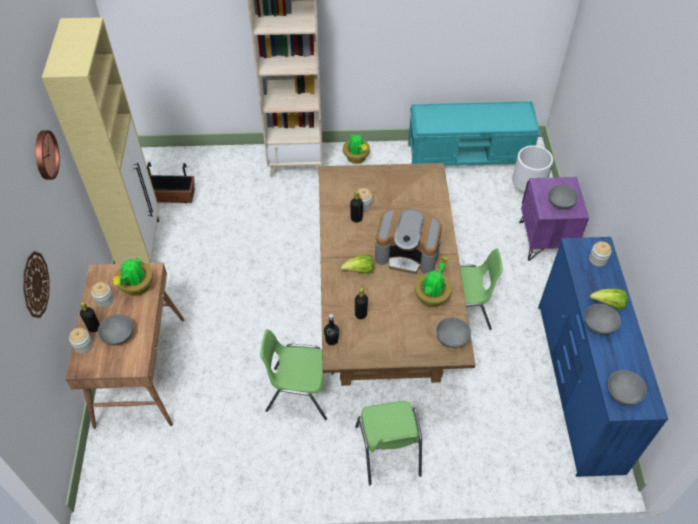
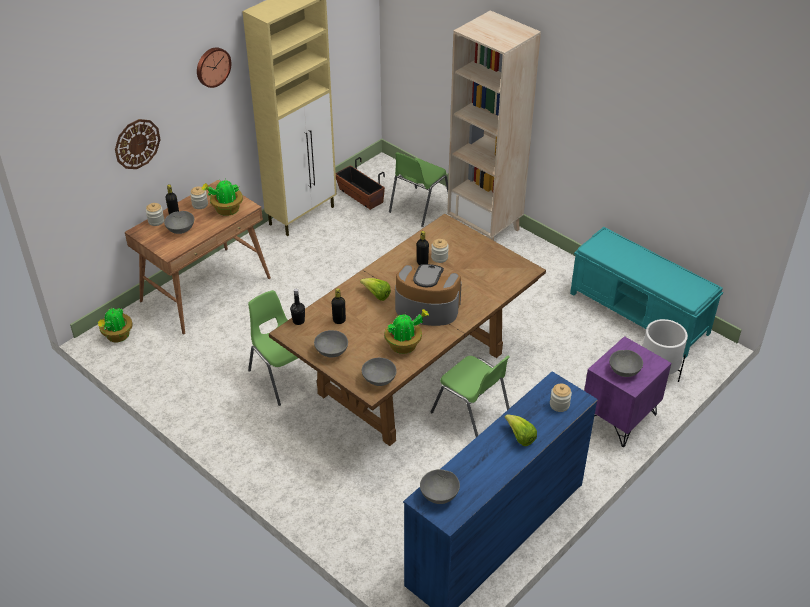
camera: 45 degrees right, 10 degrees down
(356, 158) = (536, 256): potted plant -> potted plant (117, 336)
(388, 452) = (293, 457): green chair -> green chair (418, 207)
(407, 254) = (426, 308): coffee machine -> coffee machine turned 135 degrees clockwise
(598, 325) = (490, 443): grey bowl -> grey bowl (331, 351)

